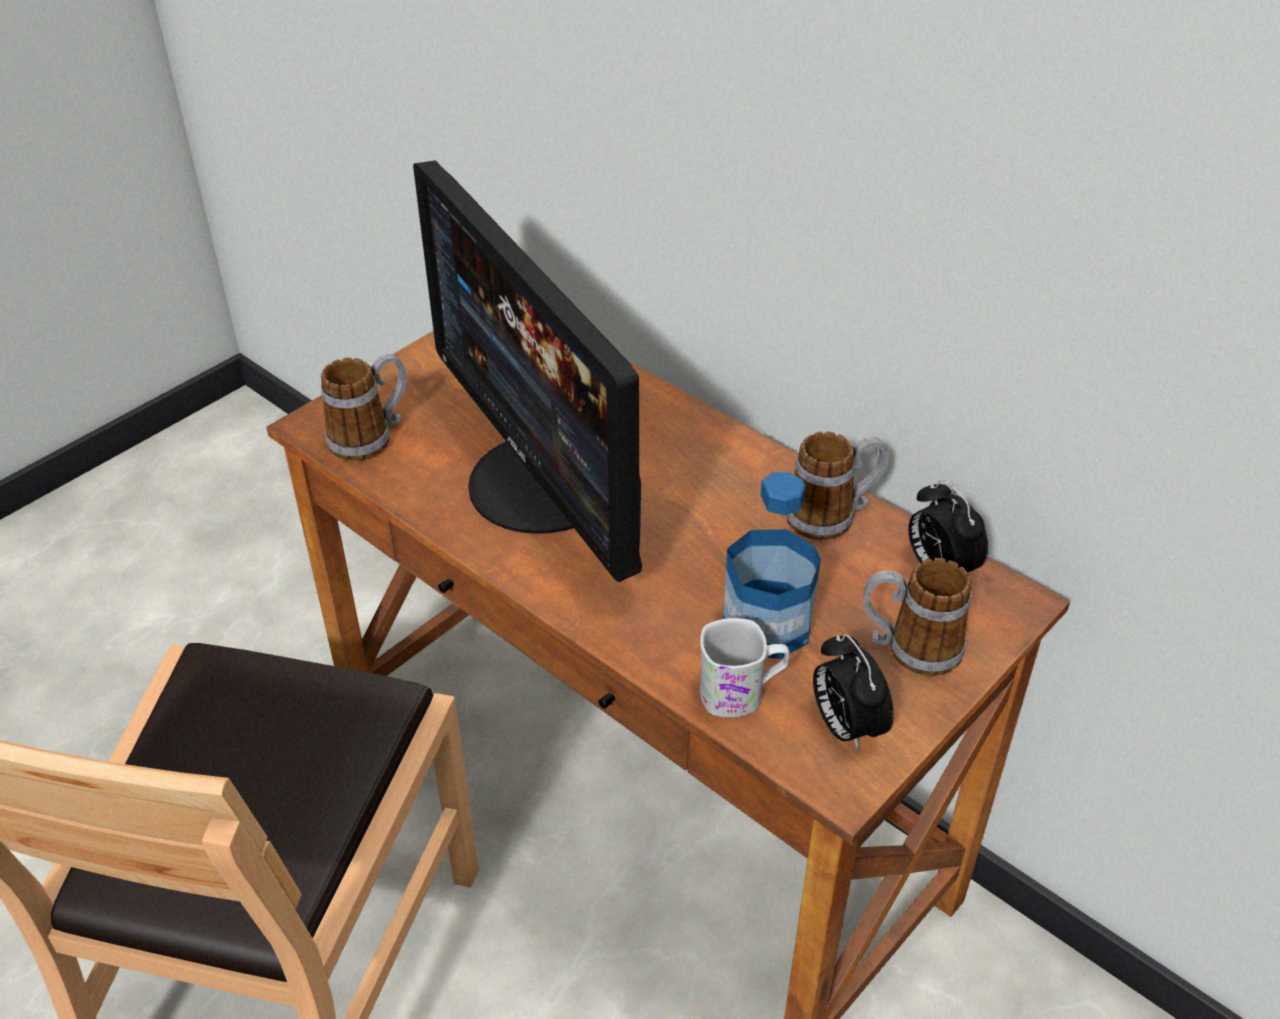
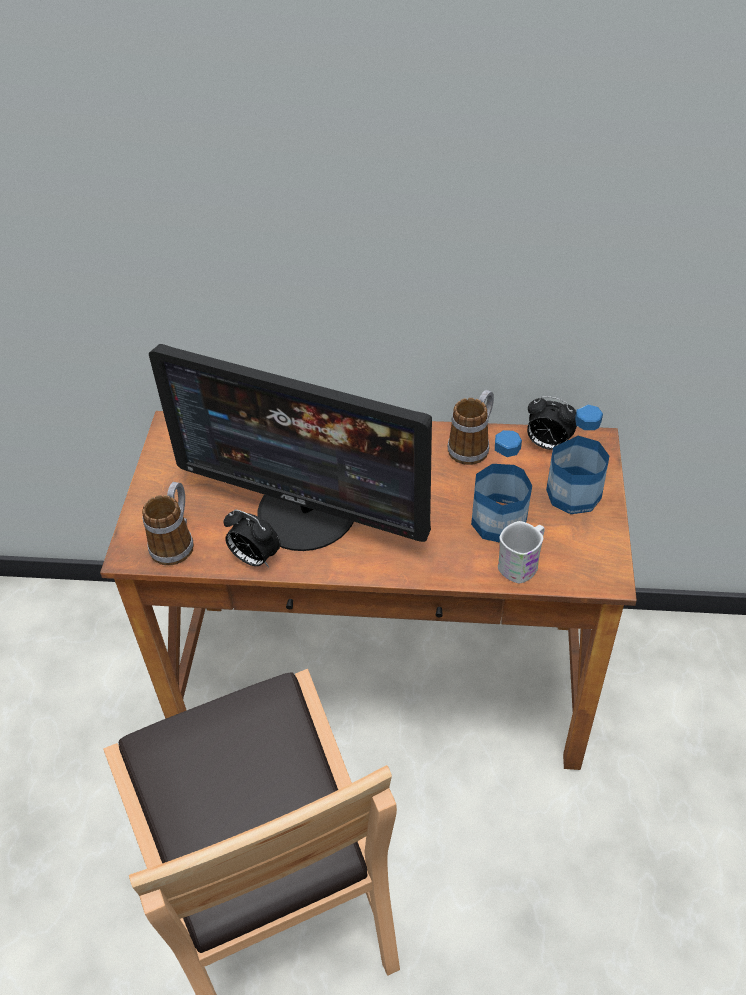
camera: 35 degrees left, 5 degrees up
(845, 727) = (583, 550): alarm clock -> alarm clock (254, 558)
(909, 649) = (573, 494): mug -> bottle

